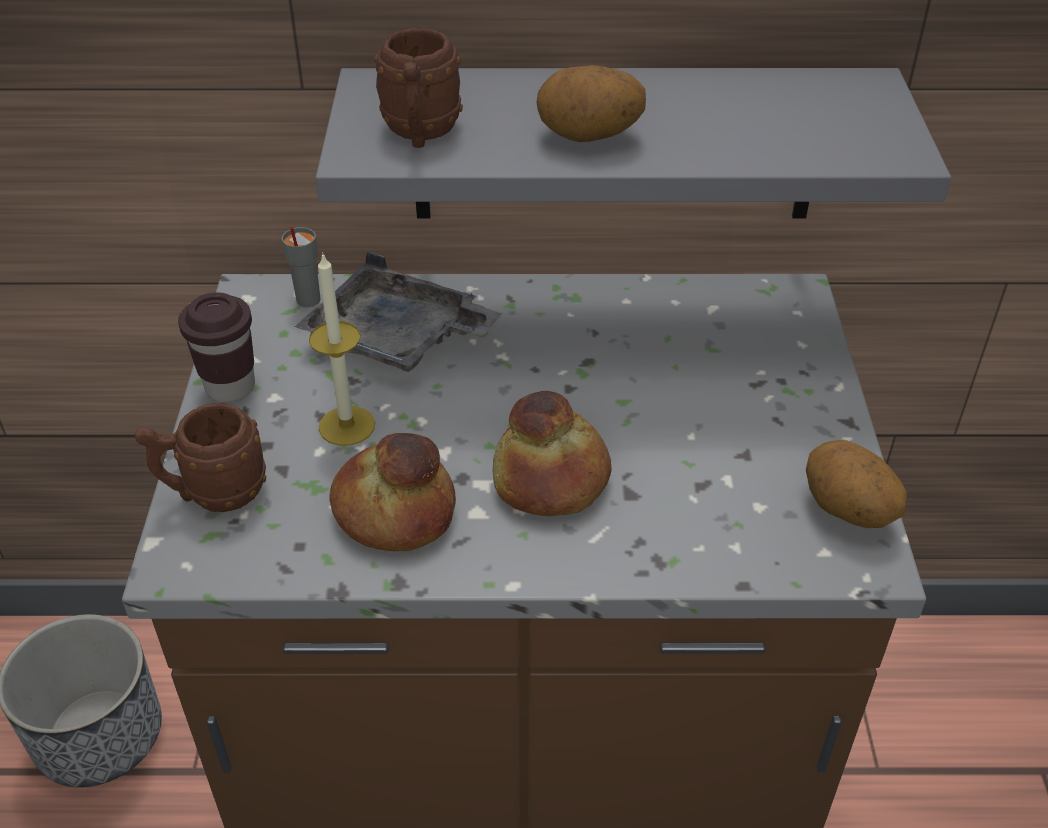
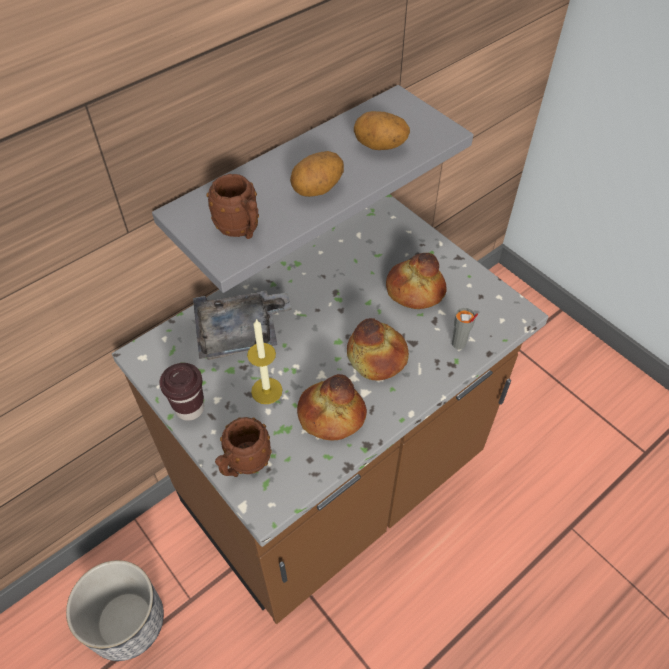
camera: 40 degrees left, 10 degrees up
(307, 300) = (175, 340): grey cup -> grey cup (458, 344)
(715, 426) = (414, 291): none -> bread
(846, 511) = (493, 298): potato -> potato (380, 147)

